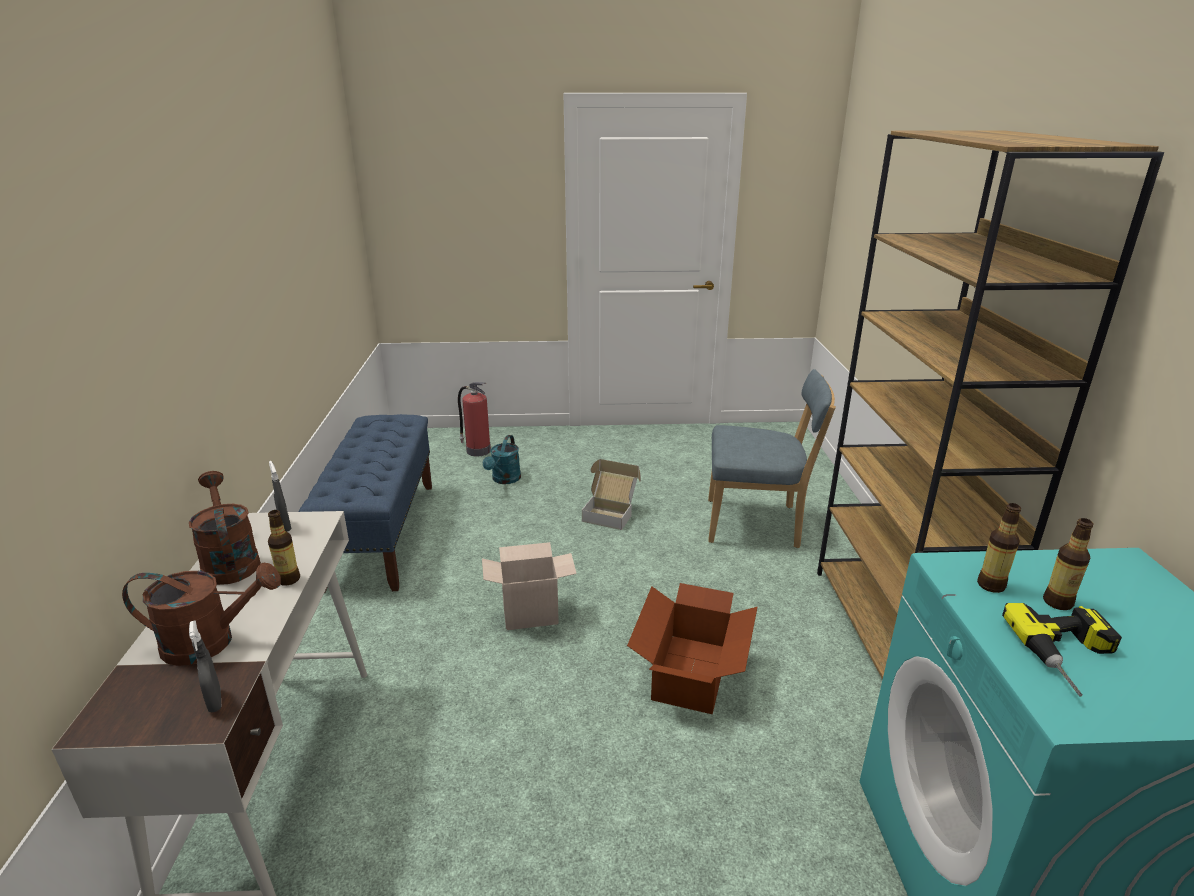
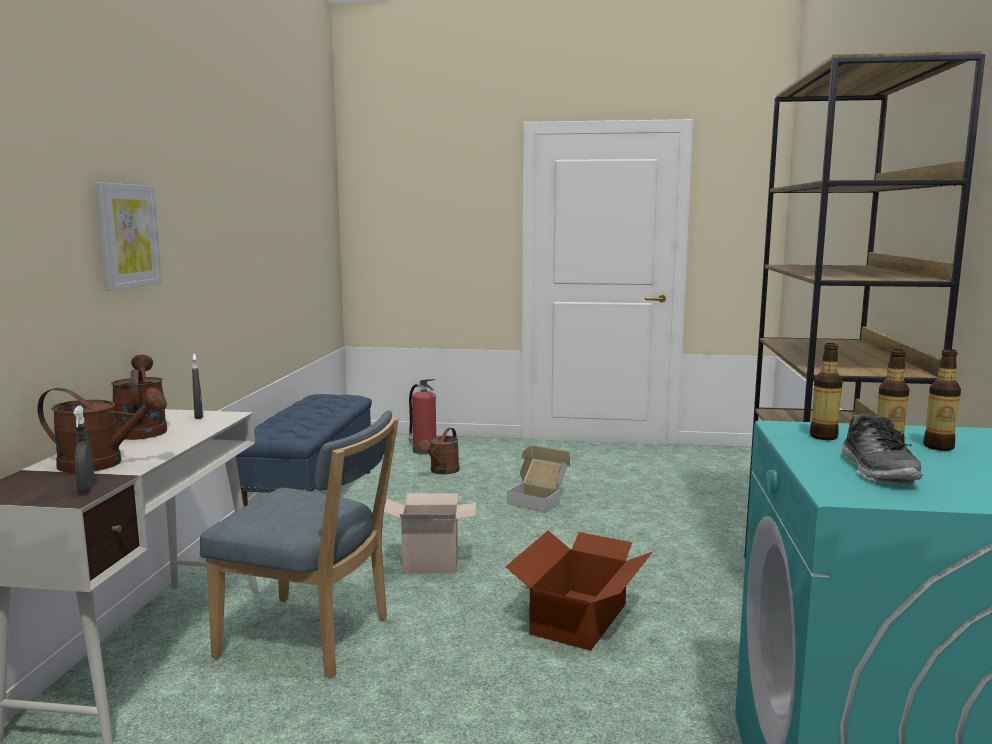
camera: 10 degrees right, 15 degrees down
(168, 338) = (127, 236): none -> picture
(289, 579) = (184, 440): bottle -> bottle (938, 447)
(504, 480) = (442, 471): turquoise watering can -> brown watering can
(757, 524) = (691, 518): blue chair -> blue chair (312, 638)
(1072, 657) = (878, 471): power drill -> shoe

